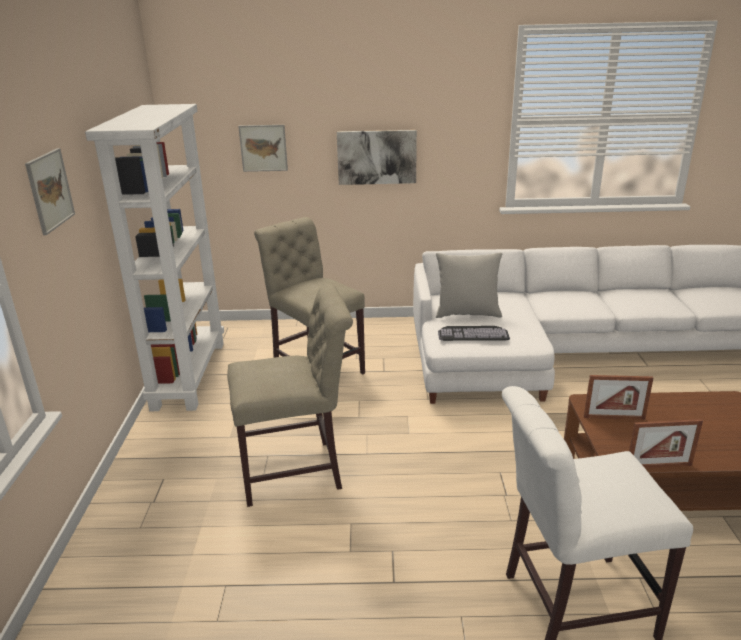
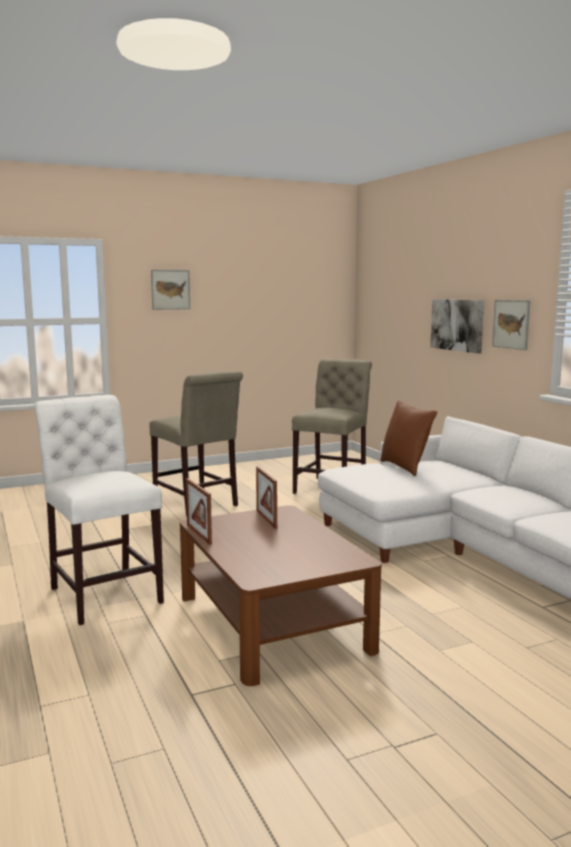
camera: 65 degrees right, 15 degrees down
(188, 374) = (281, 463): white bookcase -> none
(263, 148) = (397, 310): picture -> picture (511, 324)
(467, 313) = (405, 467): grey pillow -> brown pillow
(473, 333) = (366, 471): keyboard -> none

